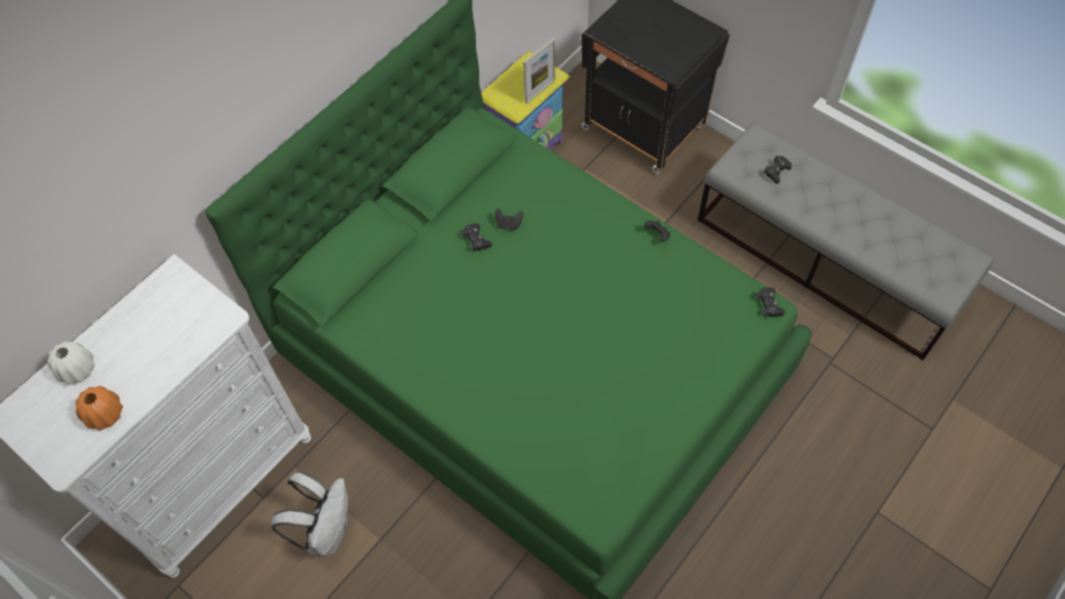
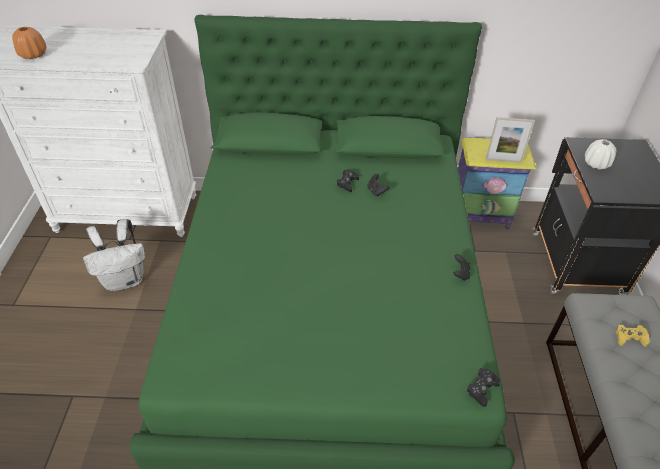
camera: 50 degrees right, 15 degrees down
(78, 370) = (59, 36): white vase -> white vase (596, 164)
(776, 171) = (630, 337): black game controller -> yellow game controller

